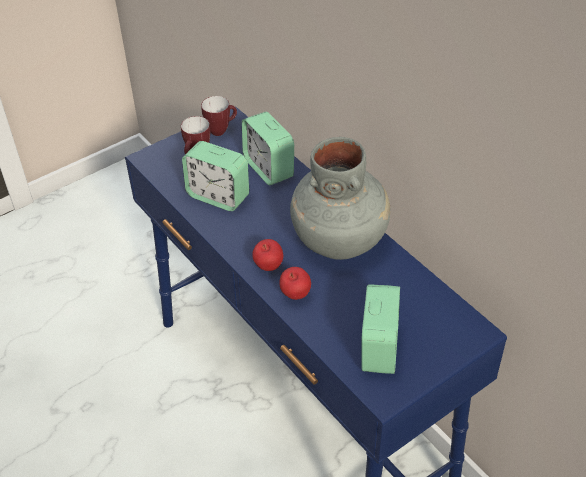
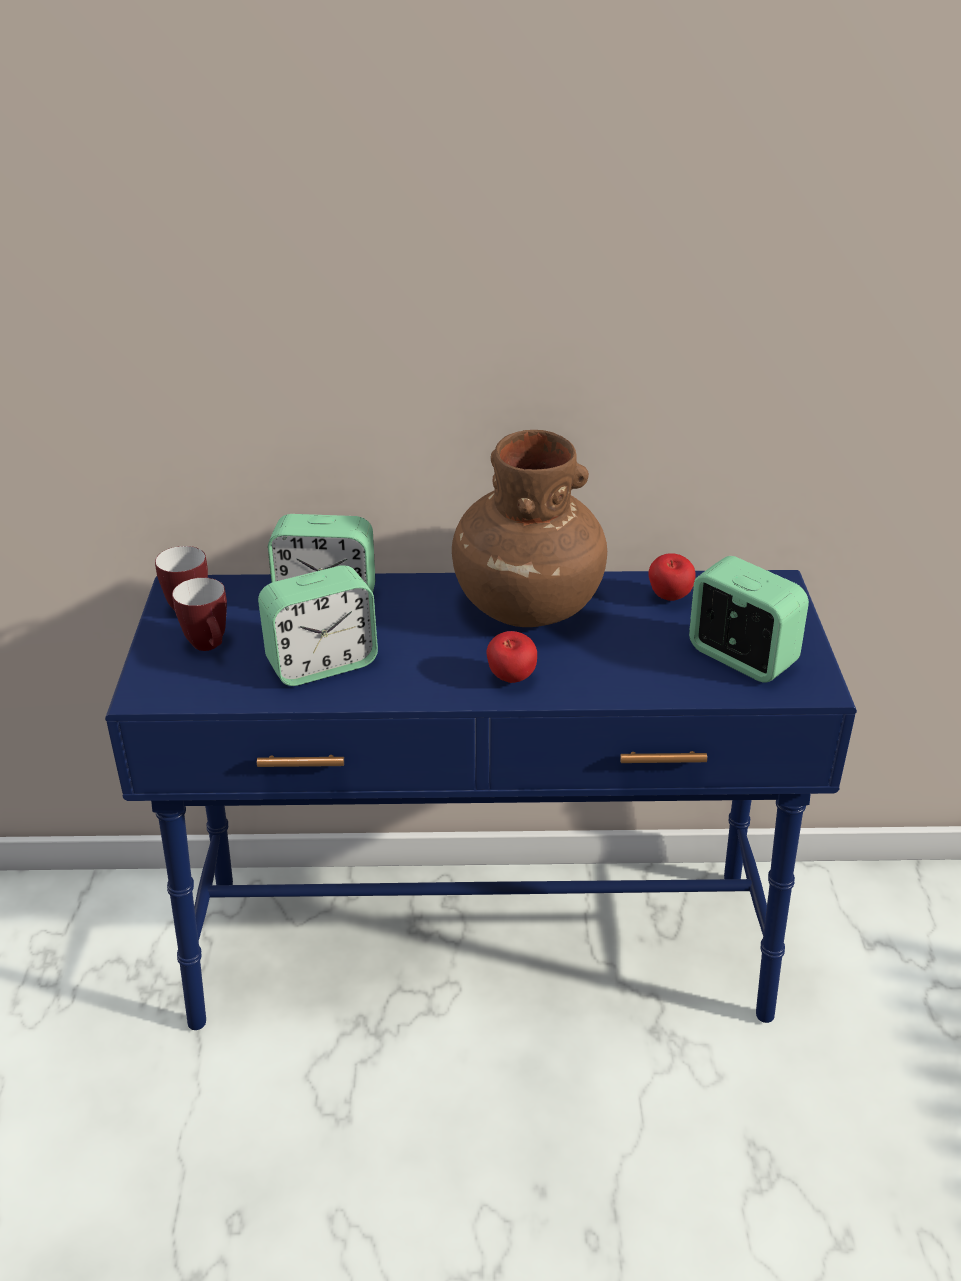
camera: 55 degrees left, 10 degrees down
(295, 295) = (586, 680): apple -> apple (669, 599)
(339, 238) = (527, 605): grey vase -> brown vase

